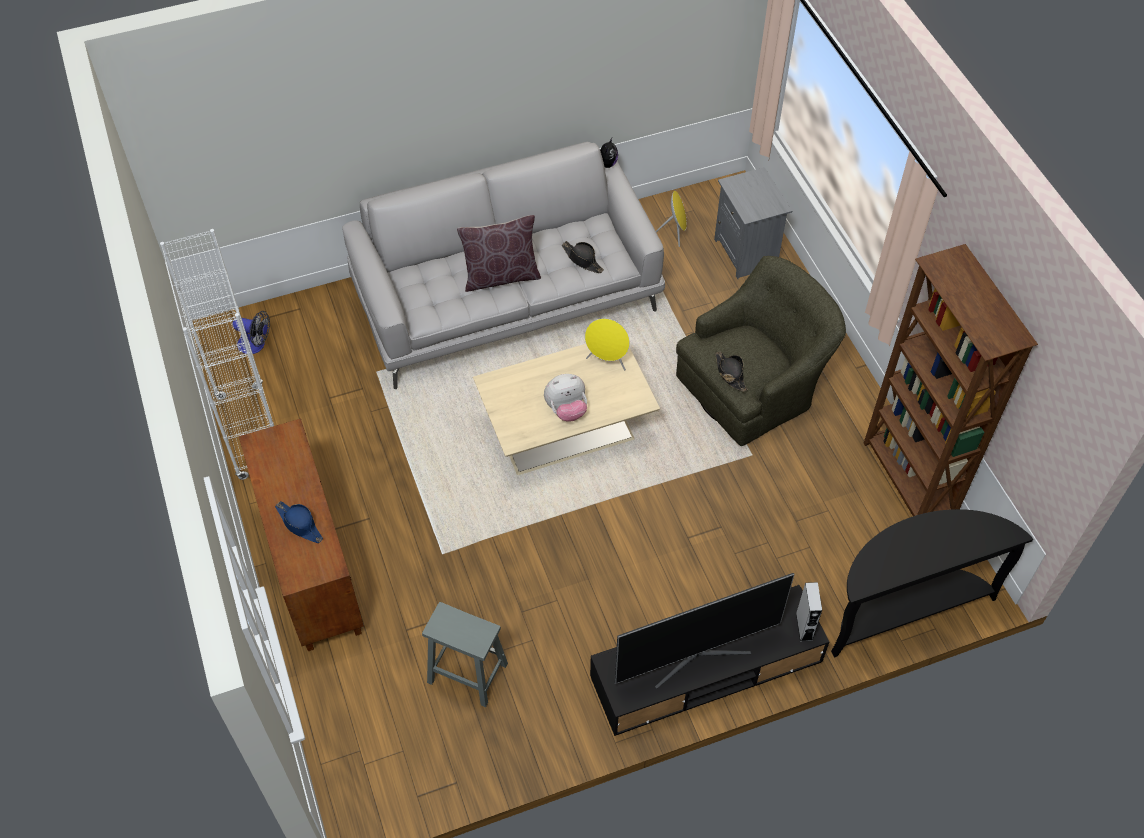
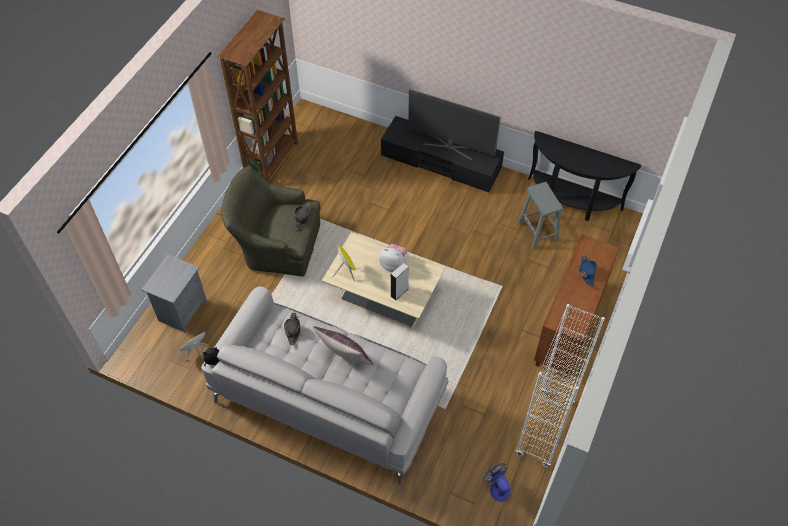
camera: 135 degrees left, 0 degrees up
(804, 627) = (398, 125): grey speaker -> grey speaker (399, 292)
(903, 607) = (341, 126): black console table -> black console table (571, 202)

